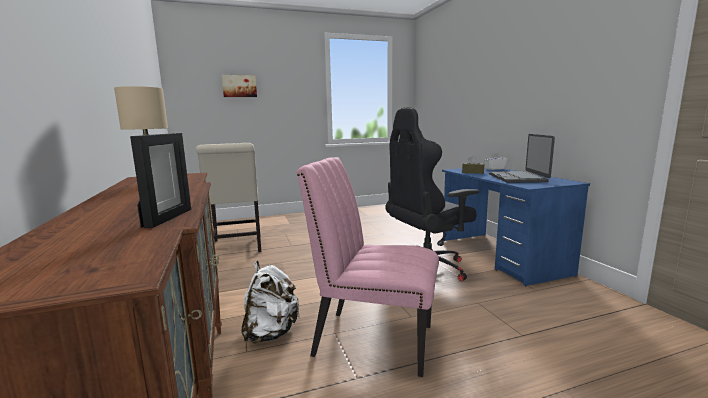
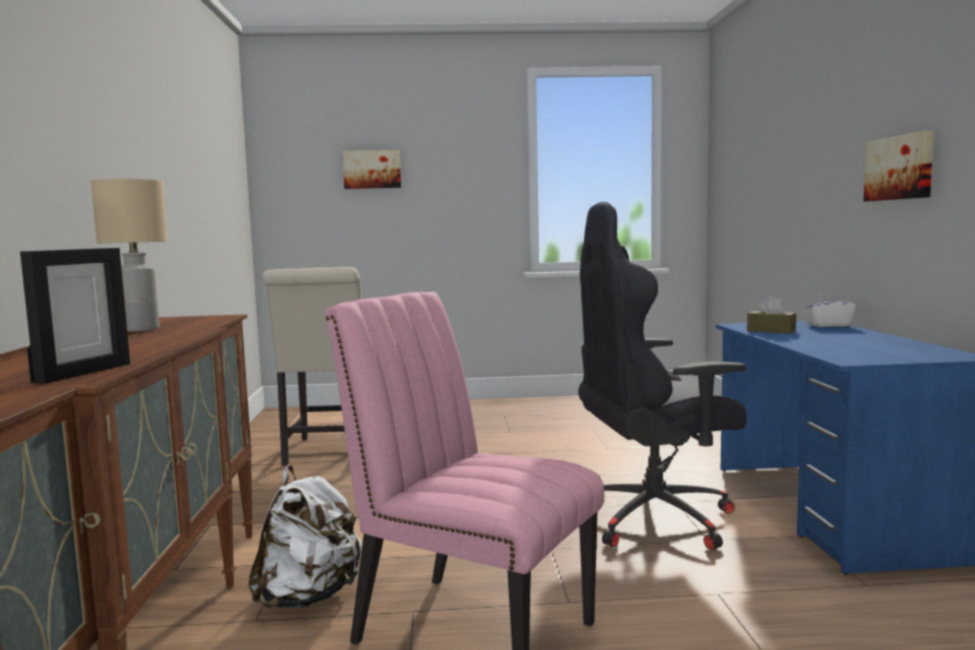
camera: 15 degrees right, 5 degrees down
(518, 178) = (851, 344): laptop -> none
(533, 93) = (900, 168): none -> picture

